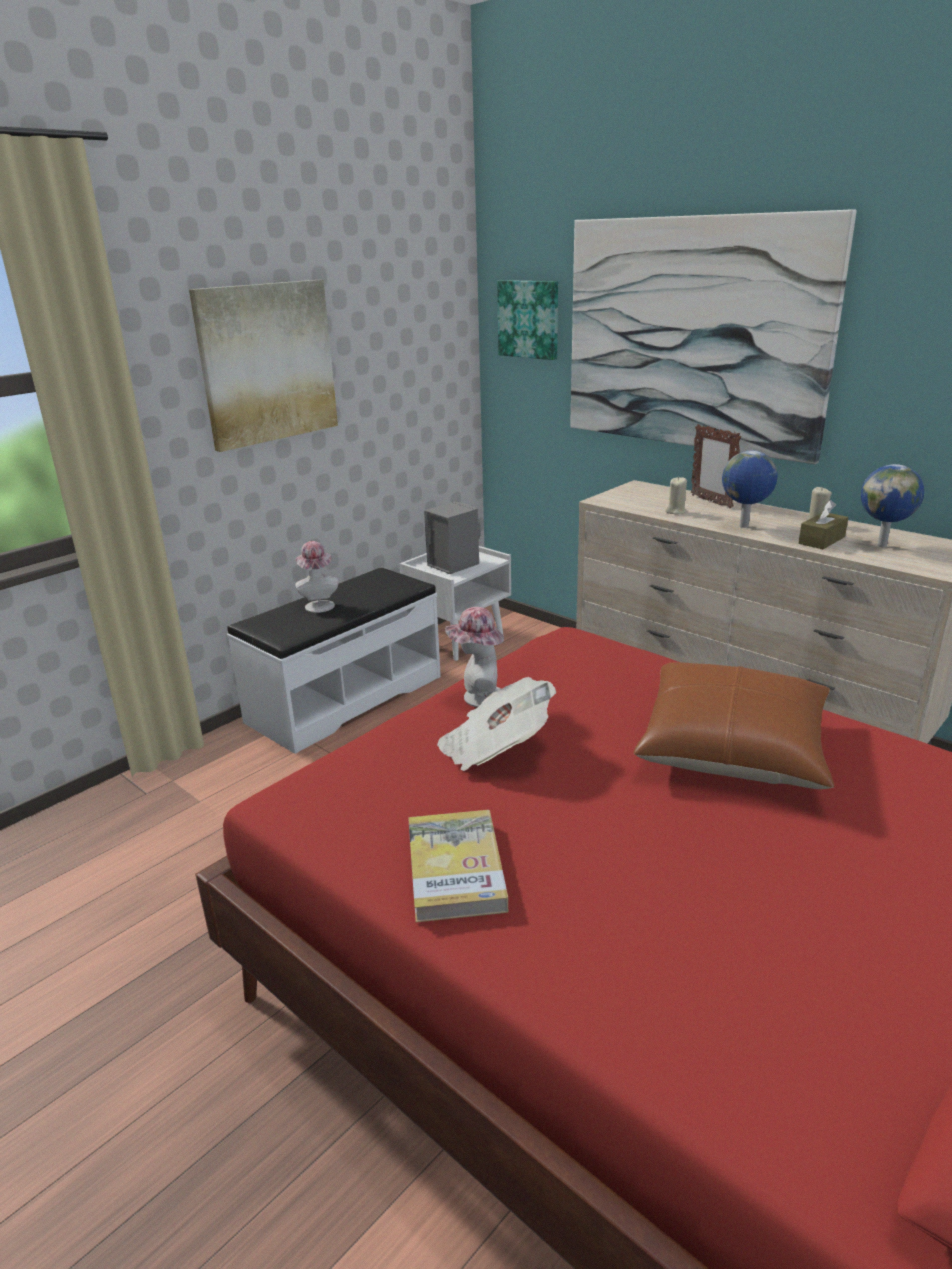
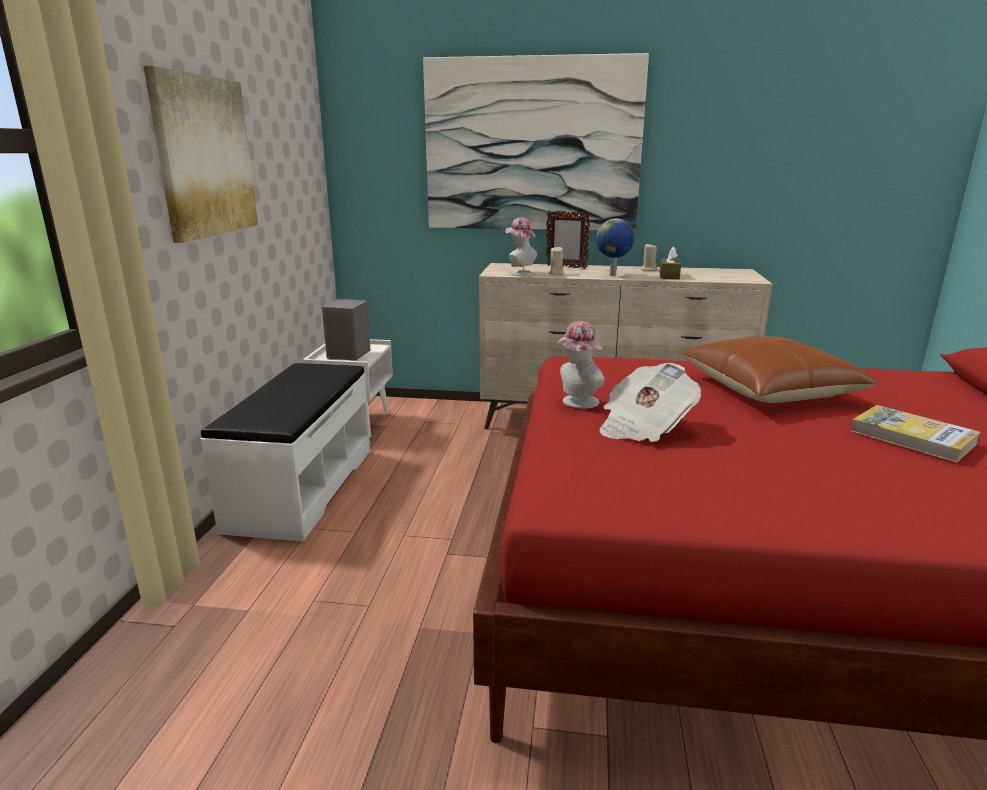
camera: 35 degrees left, 5 degrees down
(319, 605) = (277, 396): hat -> hat (520, 273)
(455, 869) = (752, 496): book -> book (912, 437)
(529, 319) = (379, 141): picture -> none
(883, 545) = (703, 274): globe -> none

